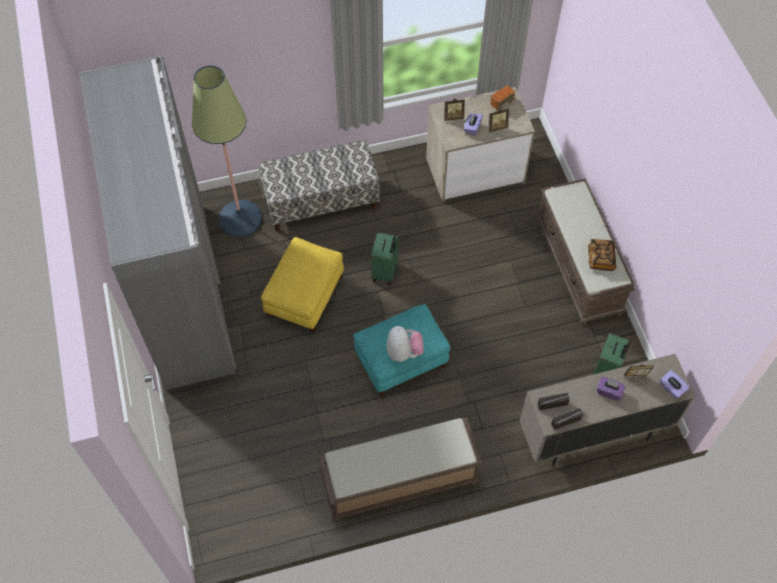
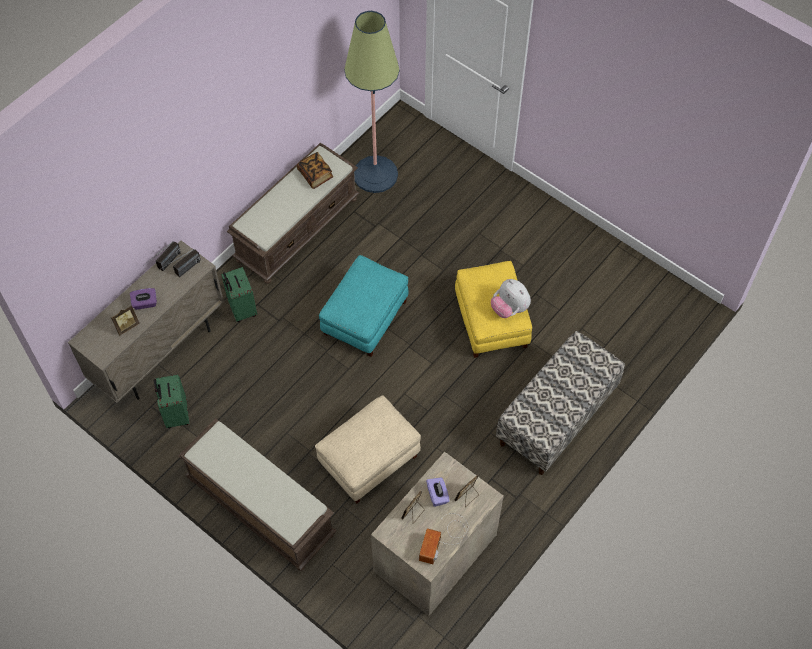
camera: 145 degrees right, 0 degrees up
(184, 292) = (594, 262): grey wardrobe -> none
(240, 219) = (612, 353): floor lamp -> floor lamp (375, 174)
(385, 272) = (439, 385): green suitcase -> green suitcase (241, 309)
(404, 352) = (352, 282): plush toy -> plush toy (509, 308)
(477, 251) = (369, 460): none -> beige ottoman
(600, 259) = (226, 461): book -> book (315, 175)
(671, 388) = (91, 336): purple tissue box -> none

